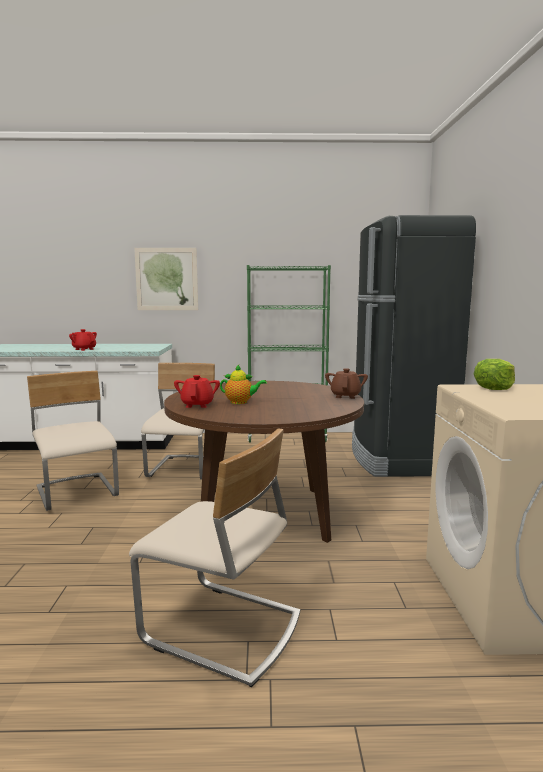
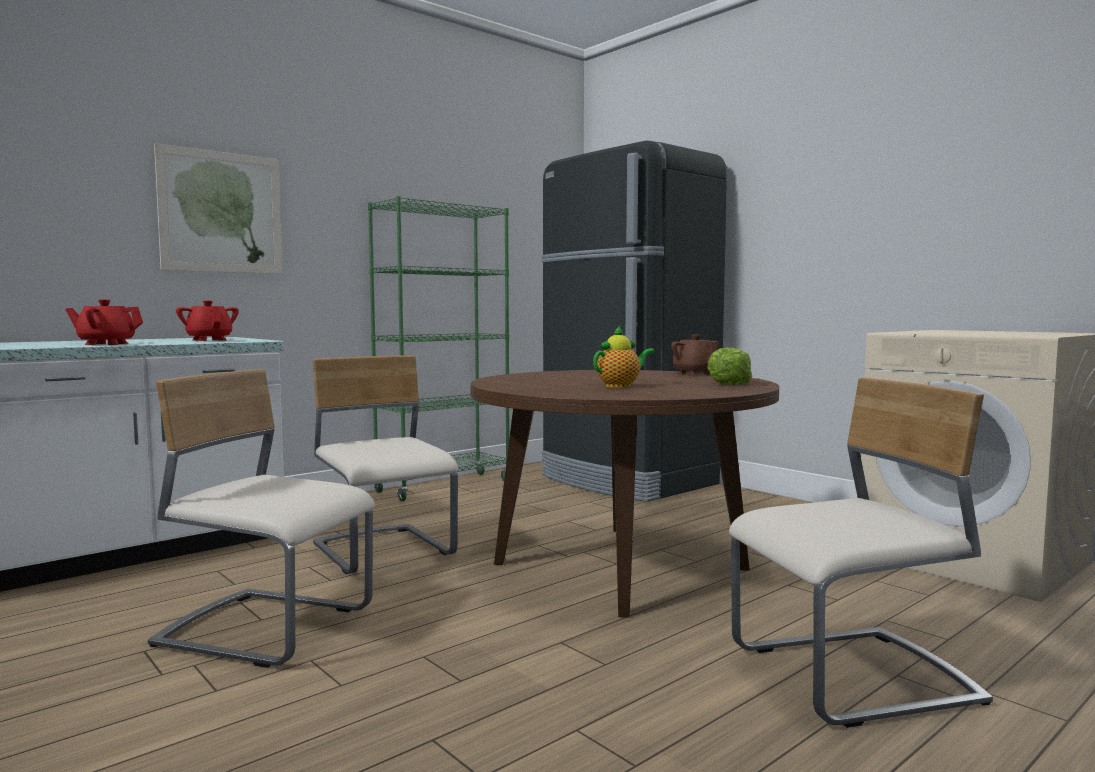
camera: 40 degrees left, 5 degrees down
(197, 405) = (586, 392): red teapot -> red teapot (209, 340)
(494, 388) = (917, 331): lettuce -> lettuce (728, 383)

